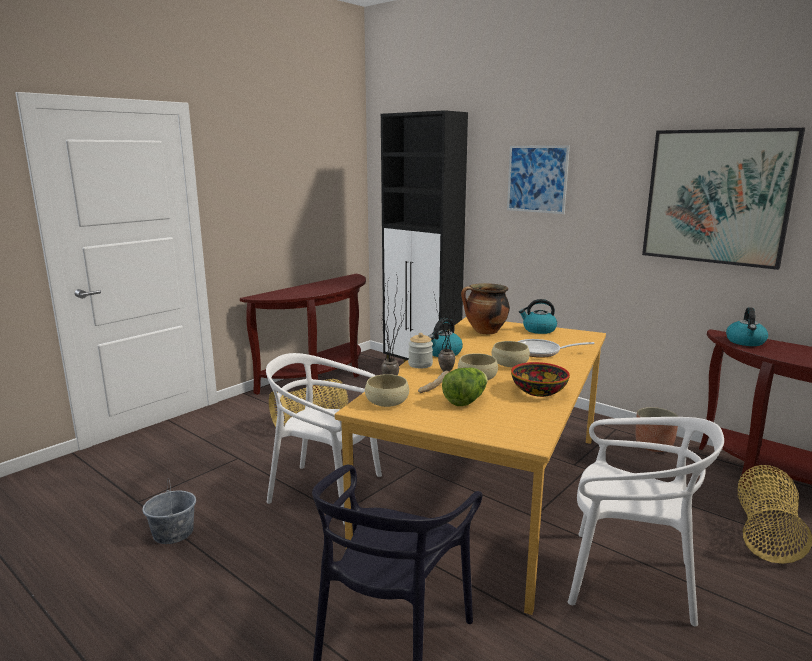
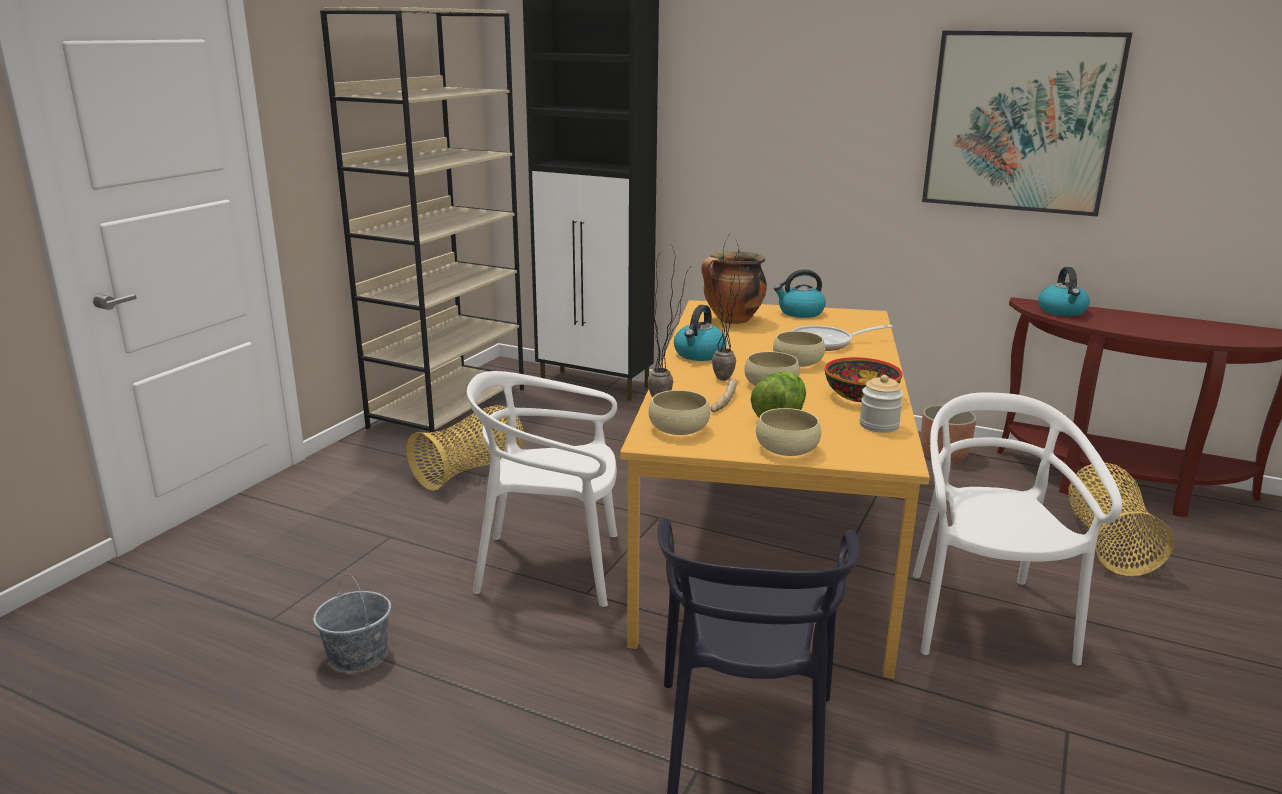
camera: 15 degrees left, 5 degrees up
(320, 378) = (448, 407): brown console table -> beige bookcase
(420, 364) = (681, 373): jar -> jar (879, 425)
(453, 424) = (787, 449): none -> beige bowl
(537, 179) = (768, 96): picture -> none
(628, 579) = (984, 619): white chair -> white chair turned 90 degrees counterclockwise

